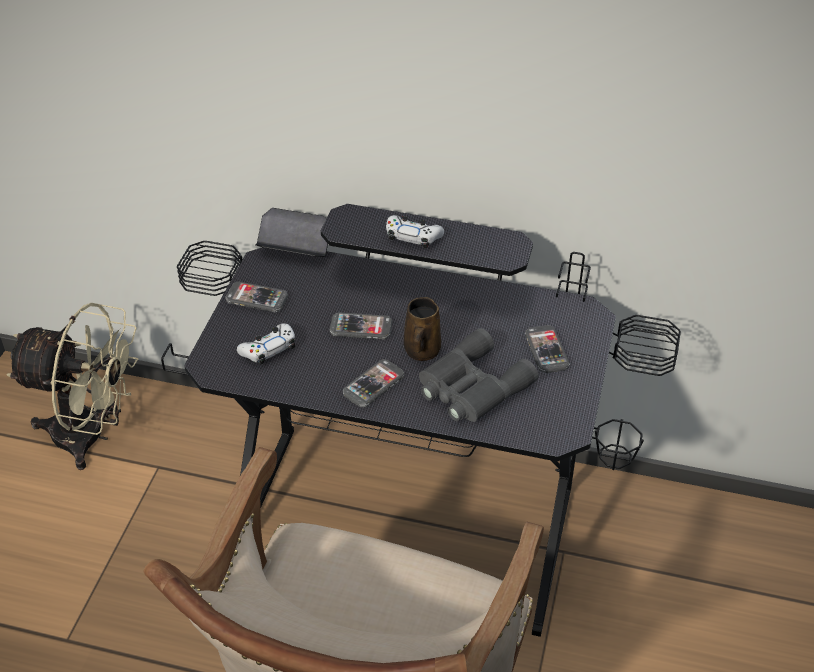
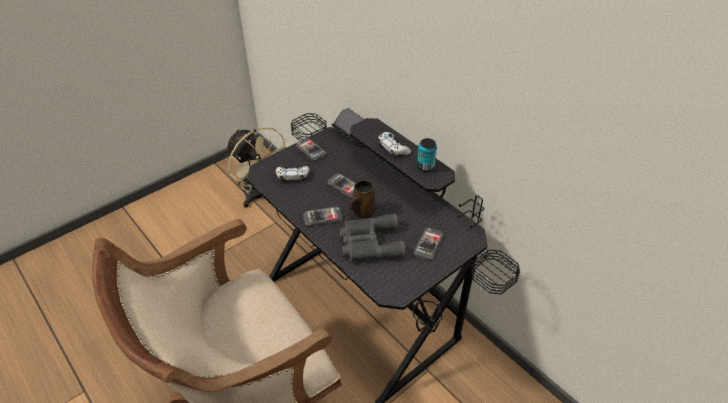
camera: 35 degrees right, 0 degrees up
(481, 243) = (425, 167): none -> can

